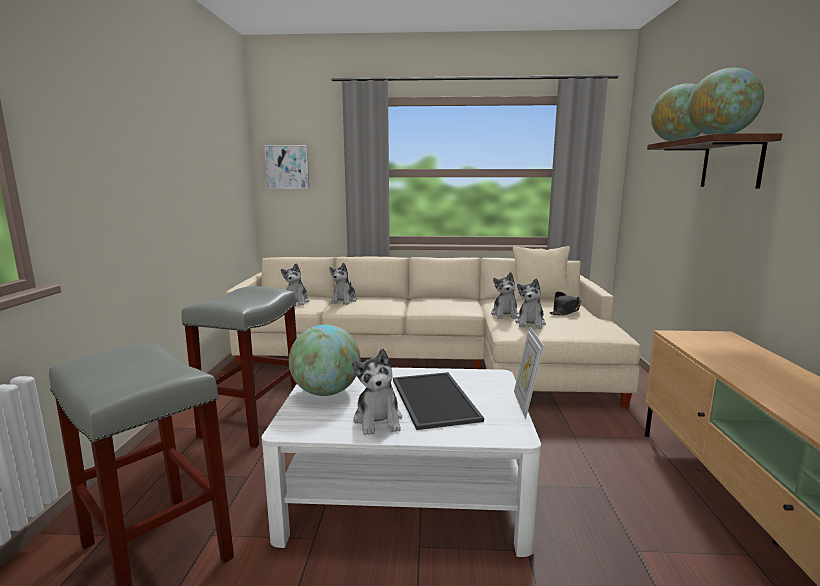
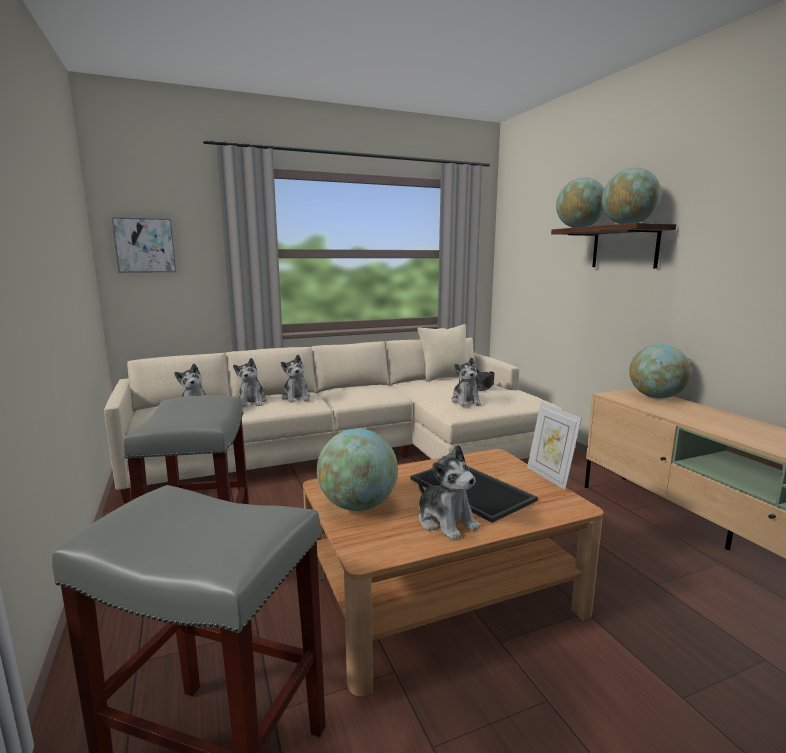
camera: 25 degrees left, 0 degrees up
(405, 492) = (441, 593): white coffee table -> brown coffee table
(505, 314) = (433, 396): plush toy -> plush toy (296, 398)
(732, 344) = (656, 397): none -> globe

